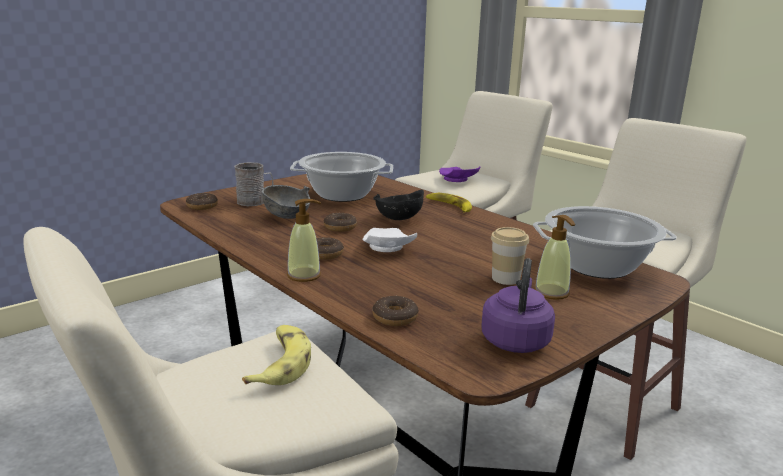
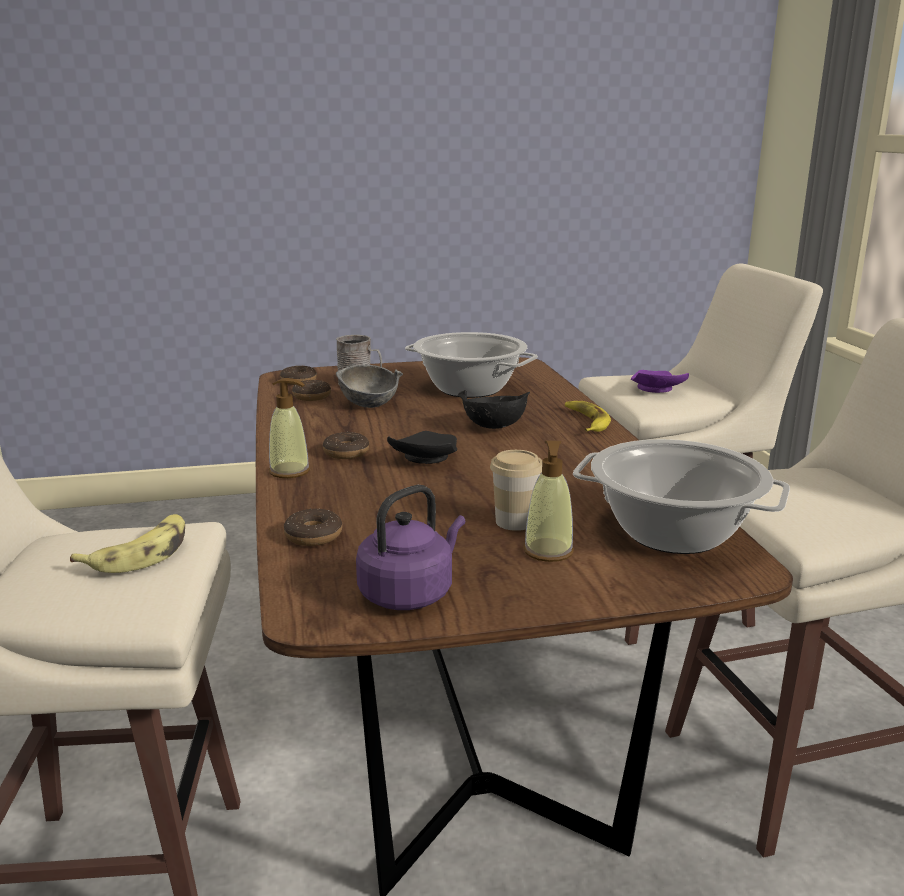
camera: 30 degrees right, 0 degrees up
(340, 227) = (408, 426): donut -> donut (312, 396)
(386, 249) = (424, 459): white plate -> black plate

